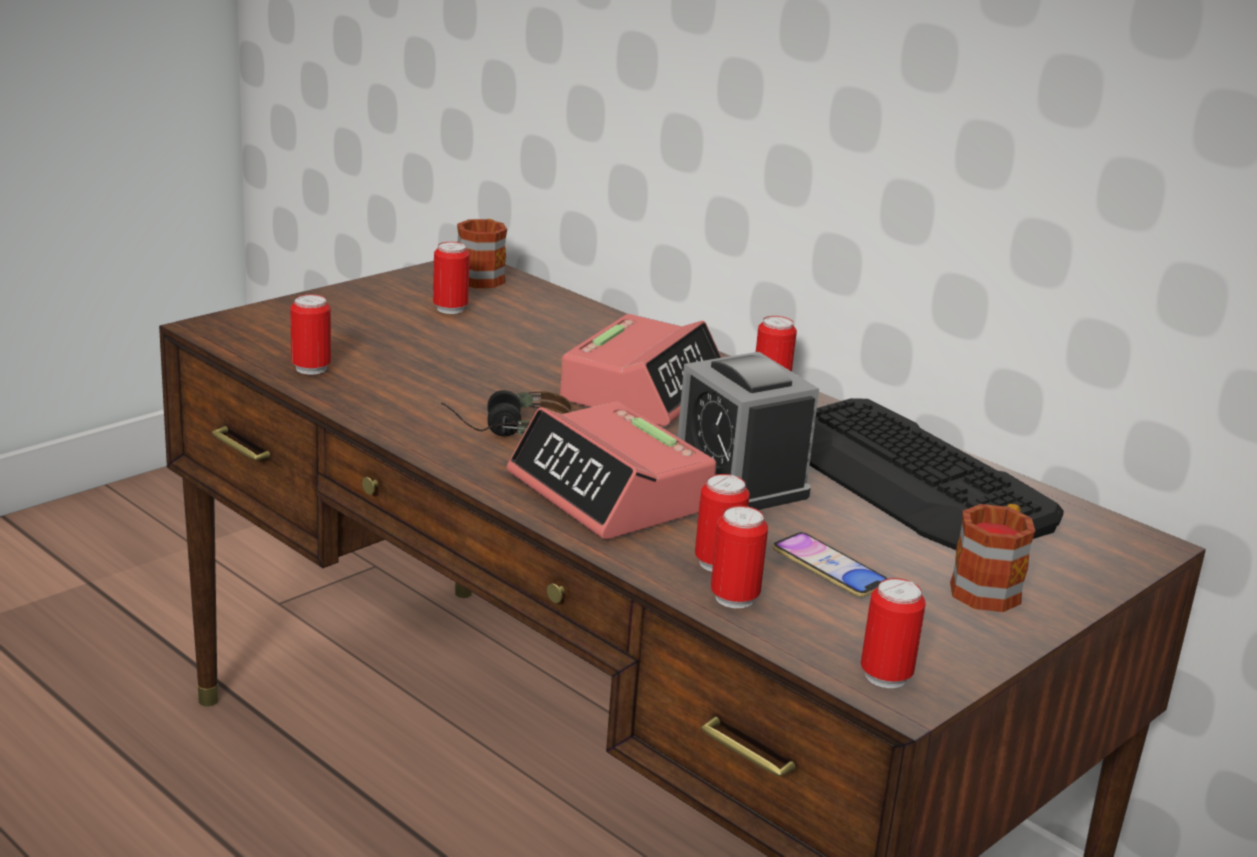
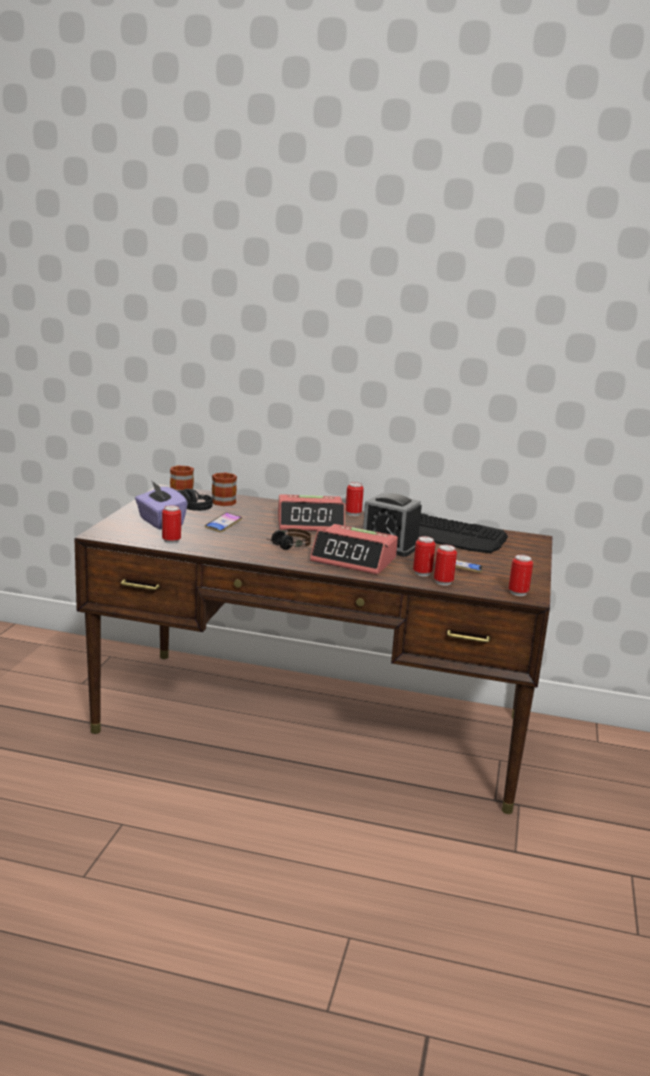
camera: 30 degrees left, 5 degrees down
(352, 327) = (160, 522): none -> purple tissue box
(450, 309) = (188, 508): can -> black headphones
(460, 357) = (223, 525): none -> phone
(644, 390) = (311, 523): alarm clock -> alarm clock turned 90 degrees clockwise
(990, 586) = (510, 560): mug -> mug (224, 500)

